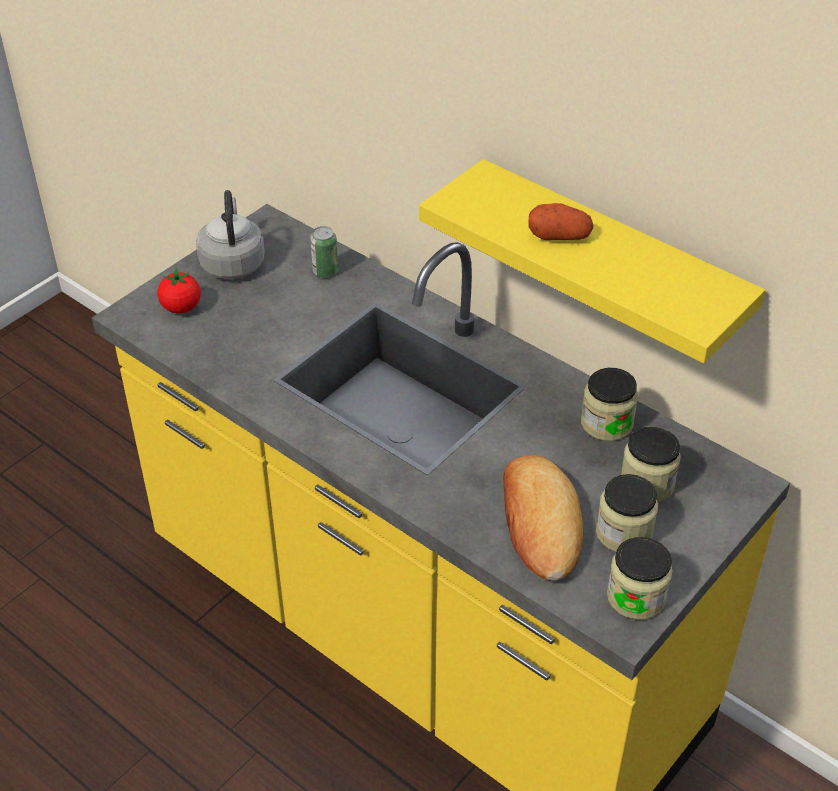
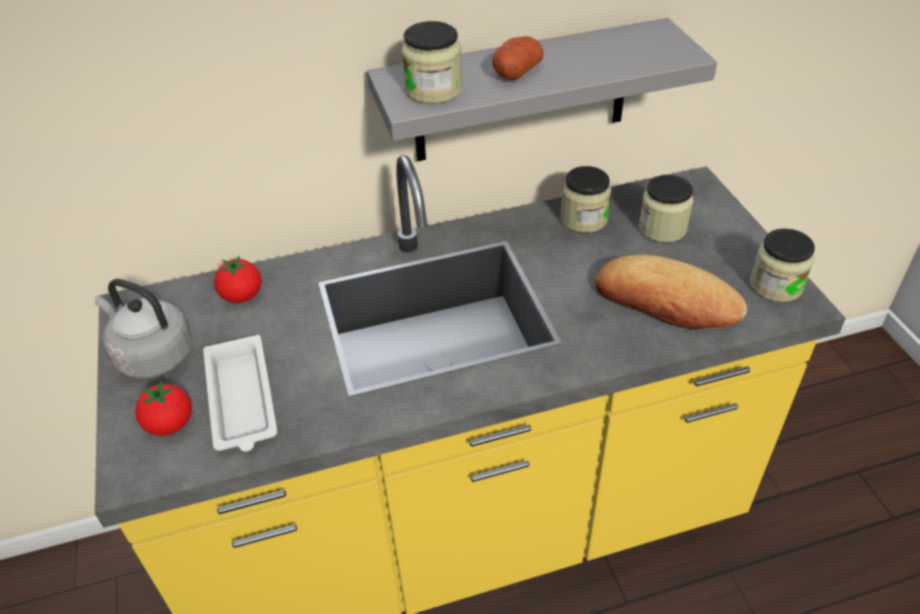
camera: 55 degrees left, 0 degrees up
(227, 328) = (241, 400): none -> white tray
(325, 271) = (242, 296): can -> tomato
(610, 266) = (521, 92): yellow shelf -> grey shelf
(624, 533) = (705, 262): jar -> jar (433, 90)

